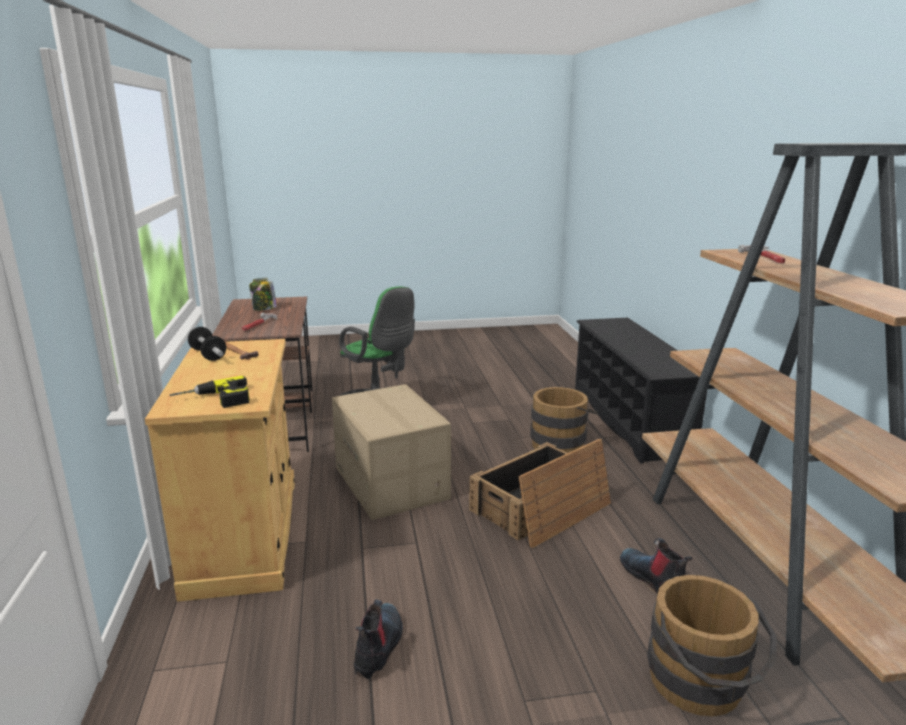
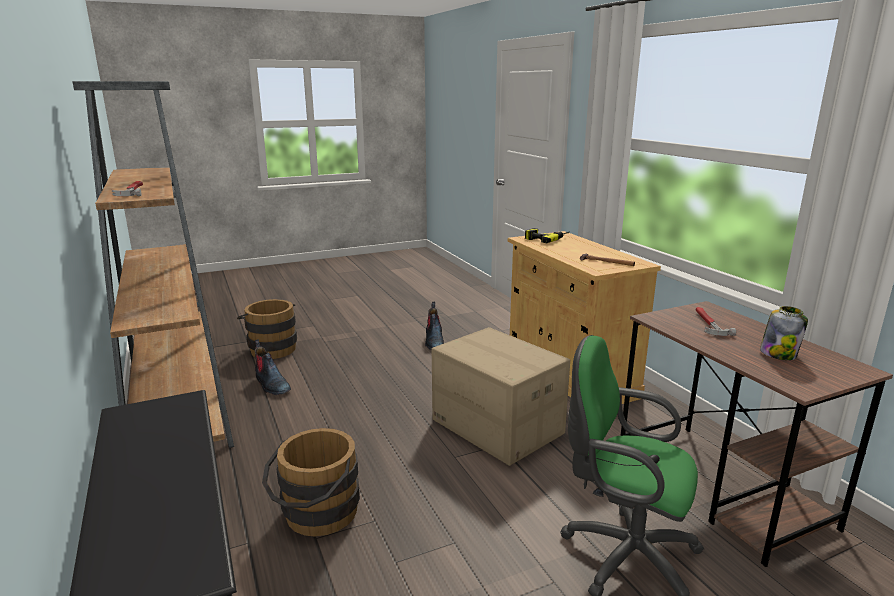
camera: 165 degrees right, 0 degrees up
(208, 355) = (620, 258): dumbbell -> none
(540, 508) = (348, 423): crate -> none

